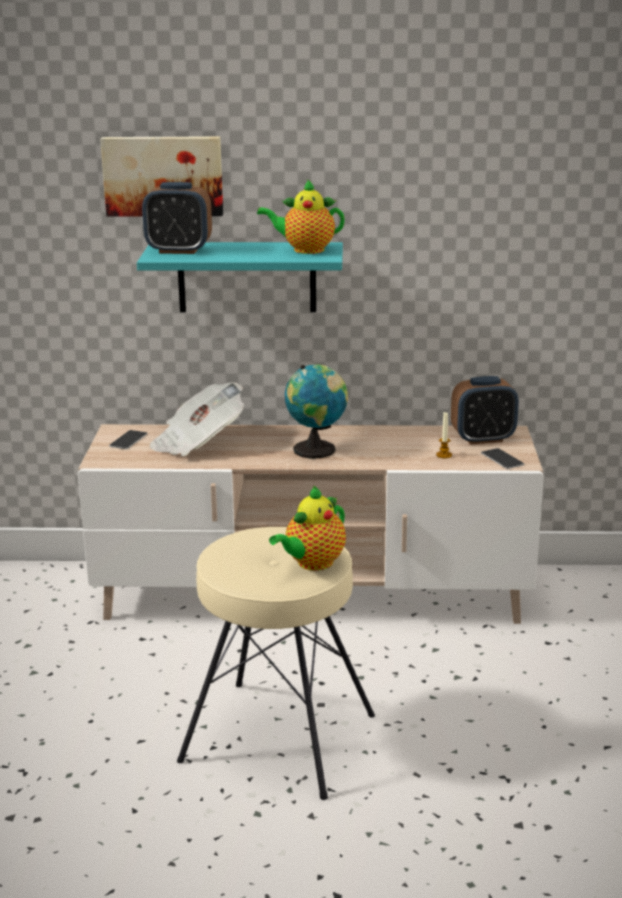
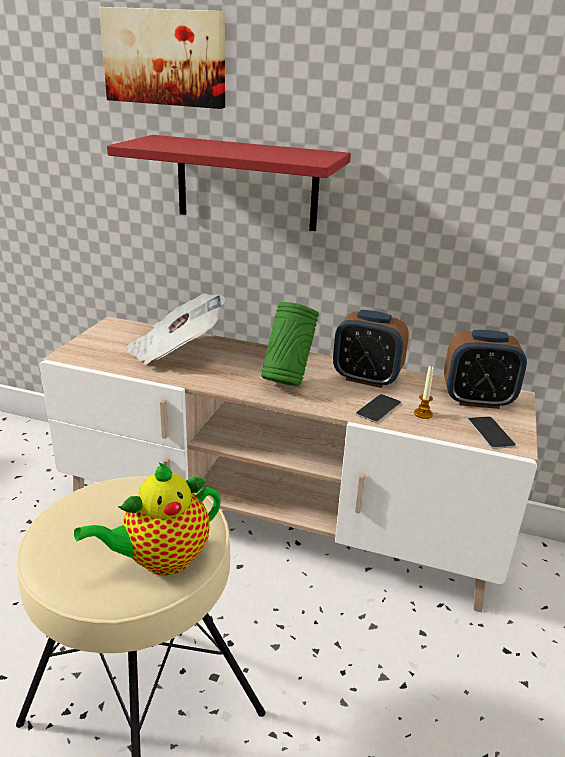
camera: 15 degrees right, 5 degrees up
(128, 440) = (115, 336): phone -> phone (378, 408)
(179, 250) = (166, 142): alarm clock -> alarm clock (366, 378)
(247, 277) = (246, 183): turquoise shelf -> red shelf
(305, 250) = (299, 154): teapot -> none
(317, 450) = (287, 381): globe -> green vase

